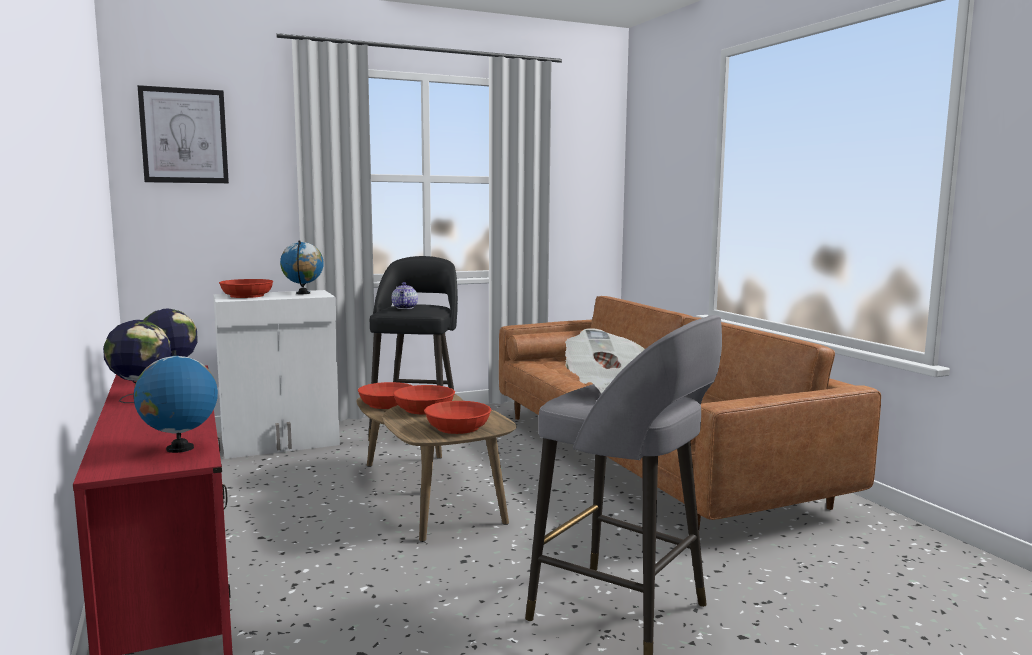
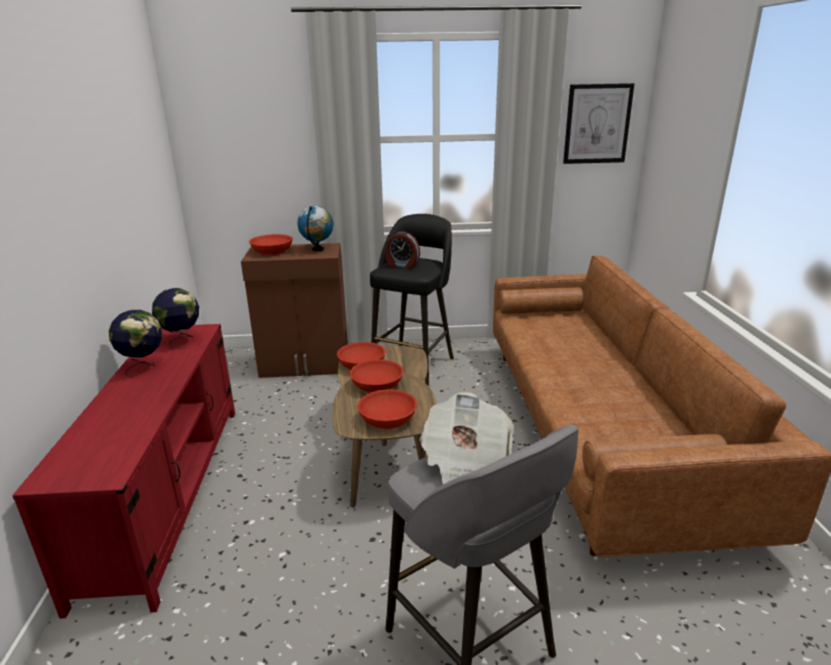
camera: 20 degrees right, 15 degrees up
(179, 449) = (112, 456): globe -> none
(184, 136) = (224, 109): picture -> picture (597, 124)
(281, 443) = (305, 365): white cabinet -> brown cabinet
(405, 308) = (402, 265): teapot -> alarm clock

